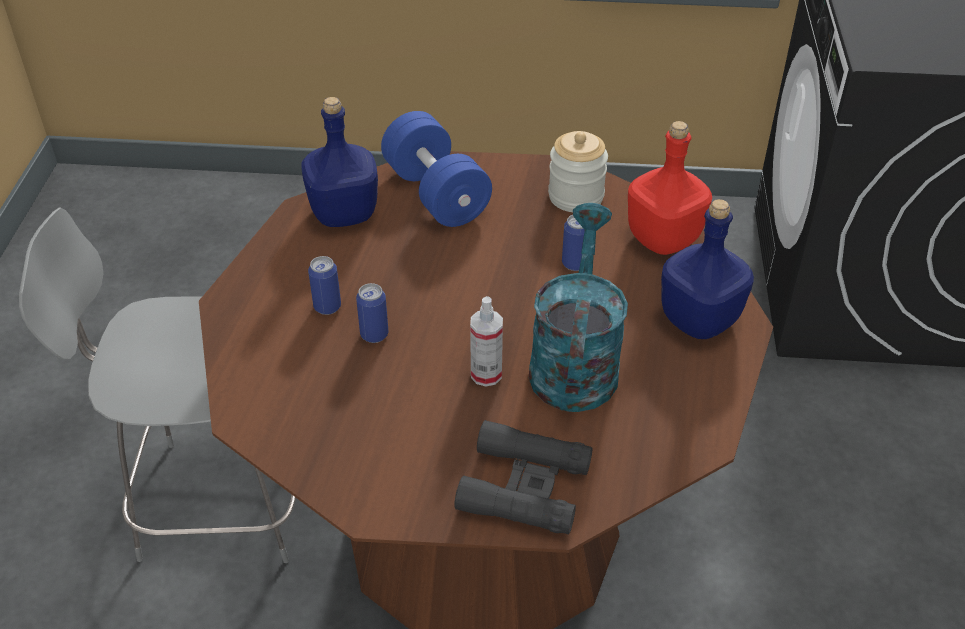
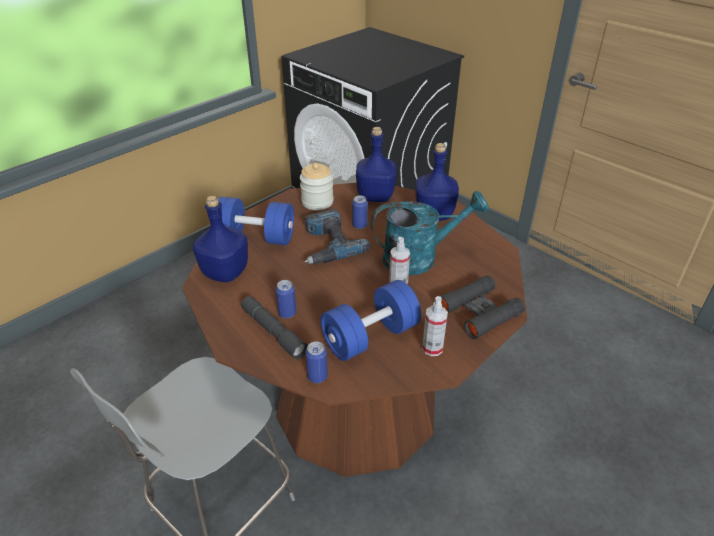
camera: 50 degrees left, 5 degrees down
(283, 316) = (273, 332): none -> grey flashlight
(360, 404) = (370, 337): none -> blue dumbbell
(374, 334) = (328, 307): can -> can (317, 377)
(397, 475) = (432, 348): none -> spray bottle
(496, 260) = (327, 244): none -> power drill
(574, 361) = (419, 257): turquoise watering can -> turquoise watering can turned 120 degrees clockwise
(664, 238) = (375, 196): red bottle -> blue bottle

